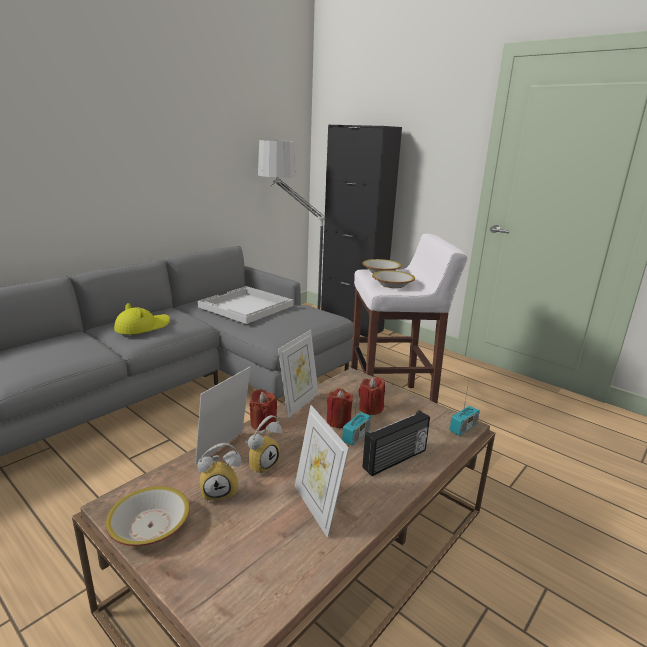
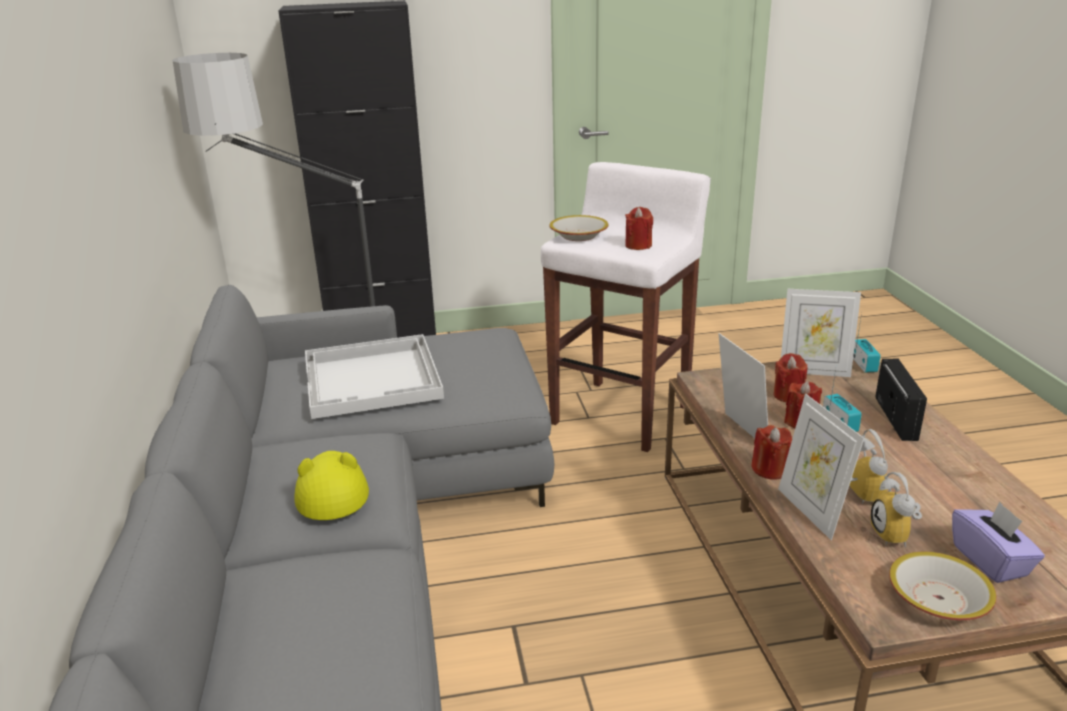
camera: 50 degrees left, 5 degrees up
(219, 545) = (990, 561): none -> purple tissue box
(220, 491) = (896, 536): alarm clock -> alarm clock turned 150 degrees clockwise
(317, 508) = (955, 487): picture frame -> picture frame (814, 371)
(392, 284) = (638, 245): bowl -> red candle

